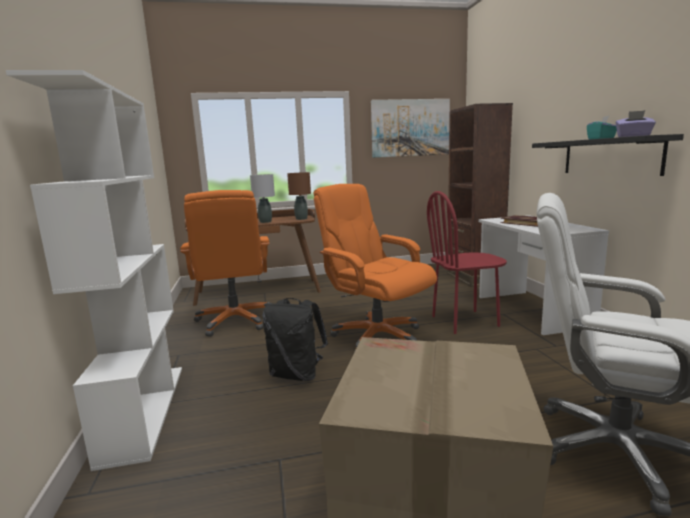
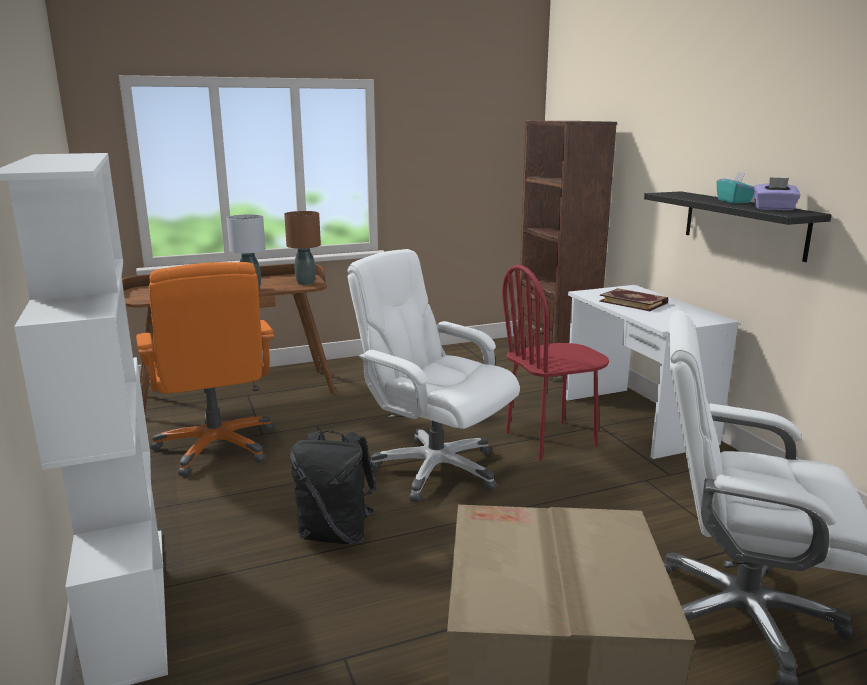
camera: 10 degrees left, 5 degrees up
(376, 337) = (434, 469): orange office chair -> white office chair
(410, 128) = (465, 138): picture -> none

